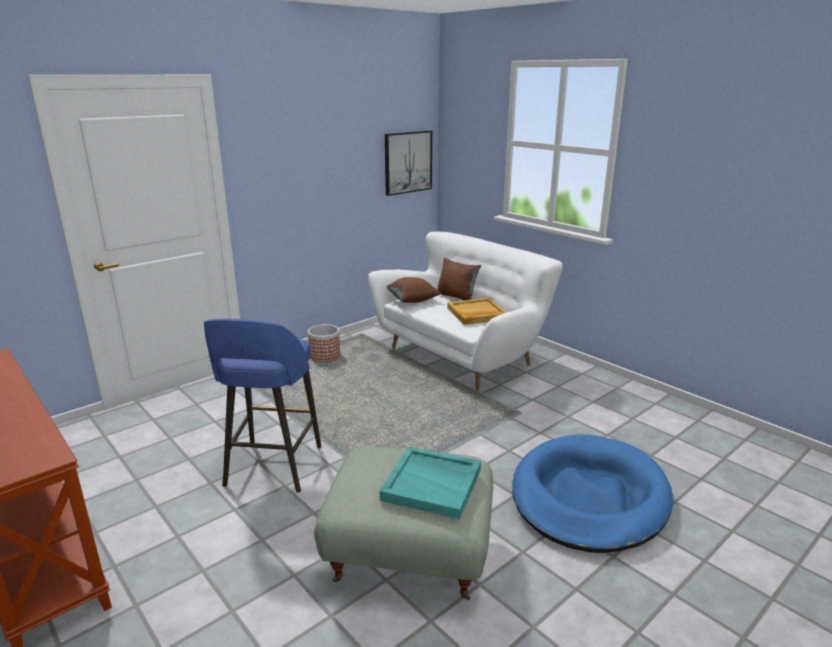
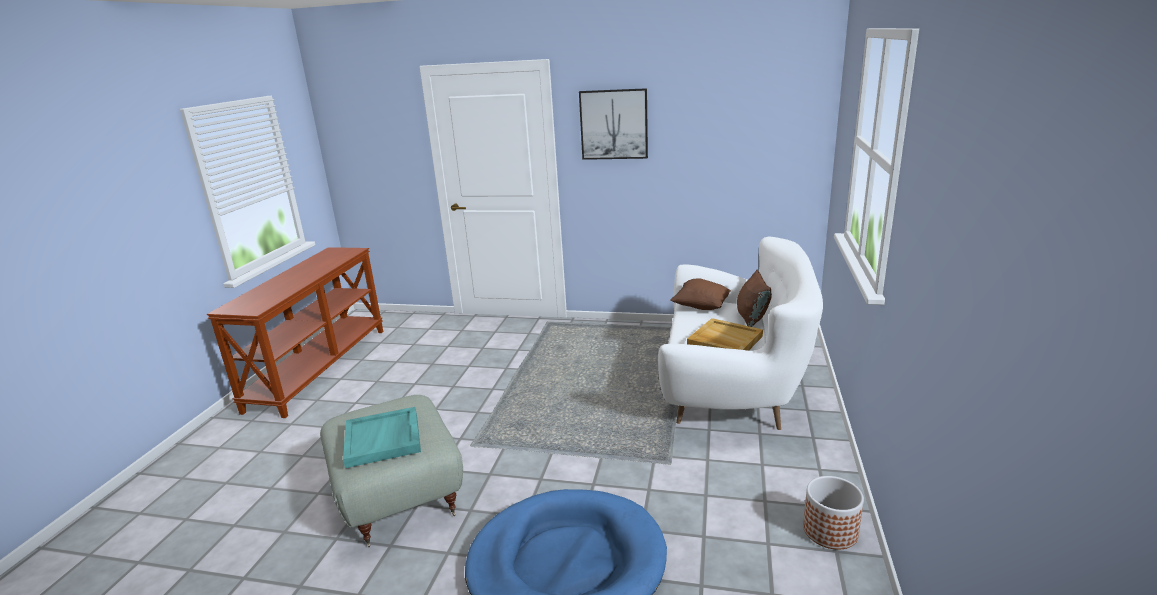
camera: 55 degrees right, 0 degrees up
(272, 467) = (451, 394): blue stool -> none
(325, 356) = (625, 334): planter -> planter (830, 531)
(407, 162) = (780, 150): picture -> picture (614, 124)

